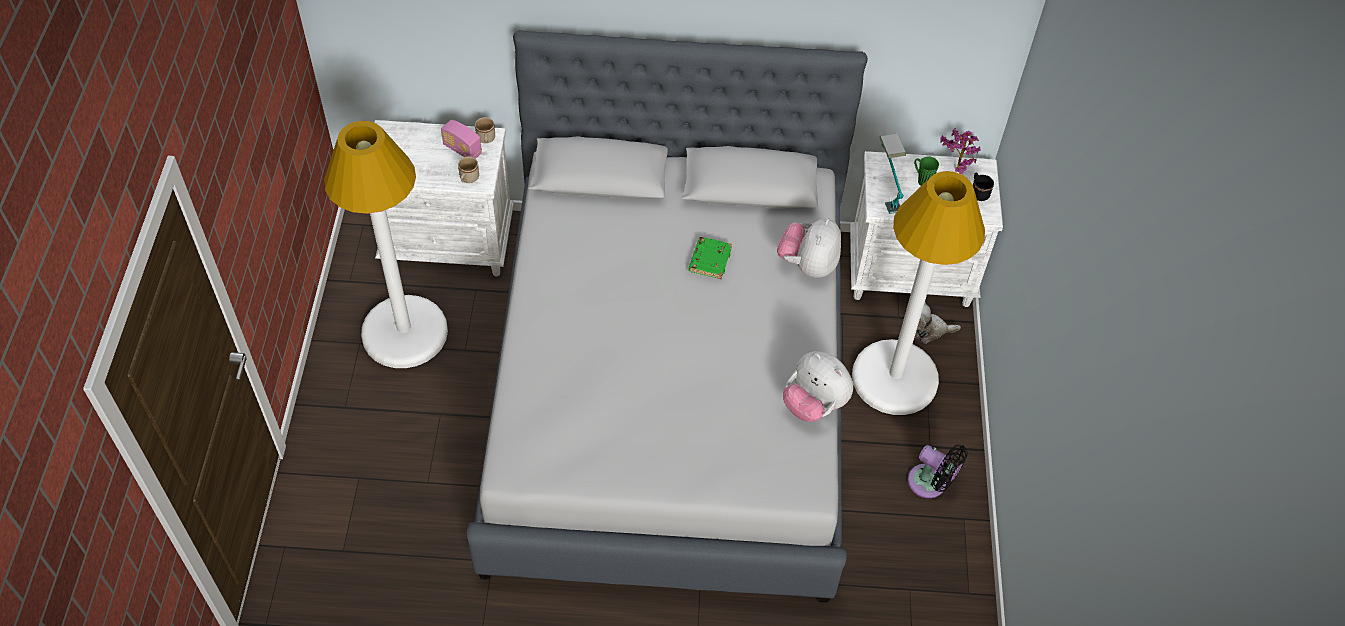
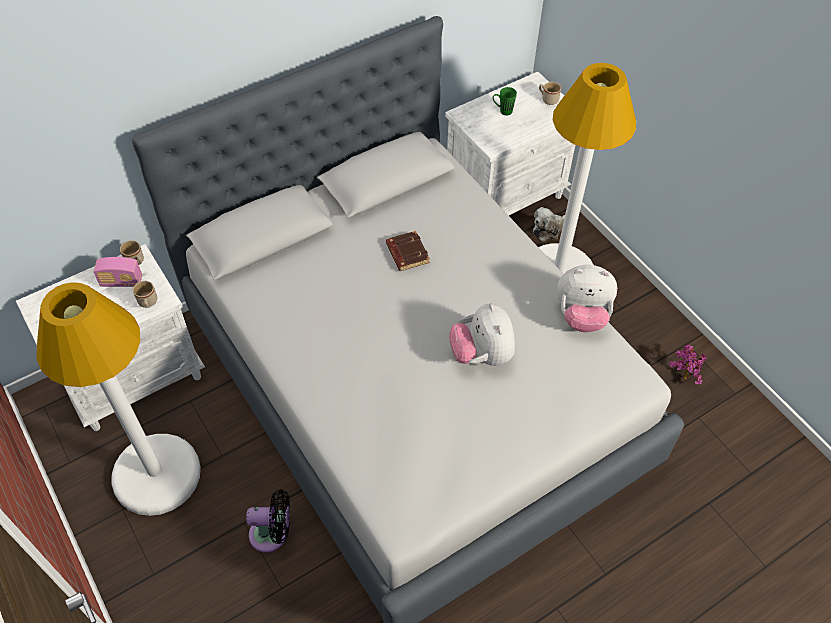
camera: 35 degrees left, 0 degrees up
(709, 260) = (406, 253): green book -> brown book
(808, 265) = (481, 215): plush toy -> plush toy (481, 354)
(886, 191) = (486, 131): table lamp -> none
(930, 484) = (645, 333): black fan -> black fan (272, 534)
(955, 168) = (517, 91): potted plant -> potted plant (682, 377)
(978, 192) = (547, 99): black mug -> beige mug

